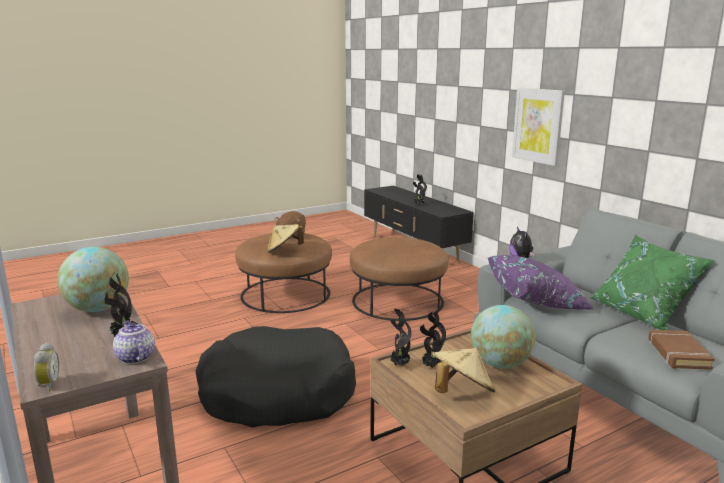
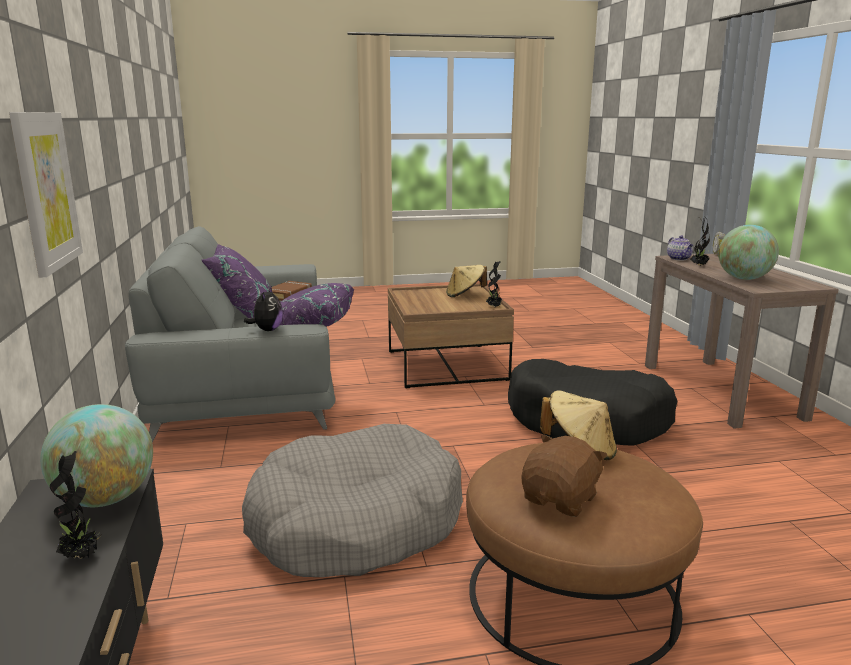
camera: 160 degrees left, 0 degrees up
(398, 301) = (355, 523): brown ottoman -> grey dog bed
(431, 366) = (471, 304): potted plant -> none
(500, 364) = (421, 300): globe -> globe (106, 499)
(642, 314) = (243, 313): green pillow -> purple pillow

